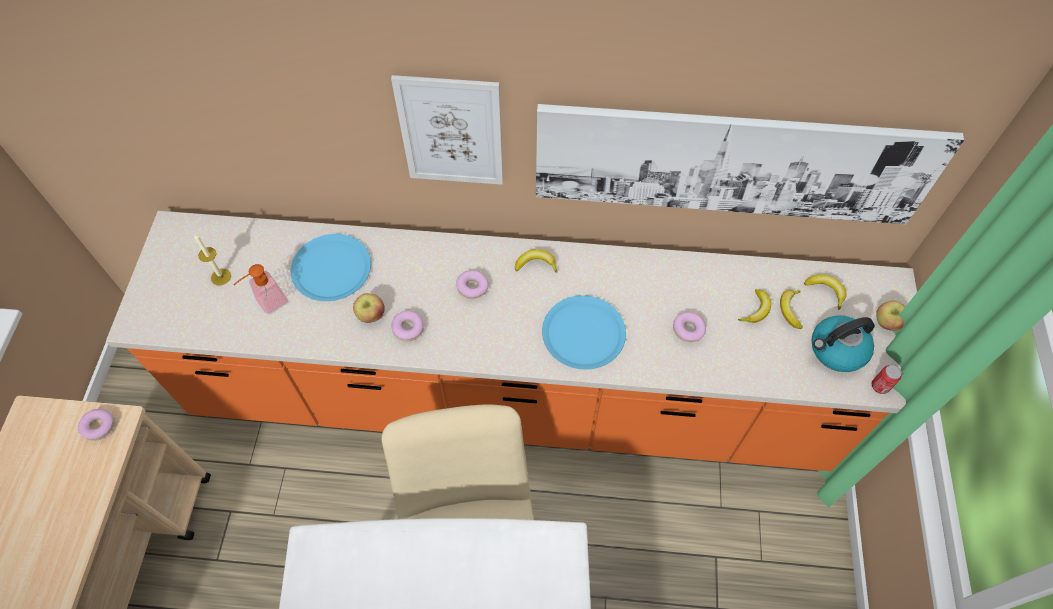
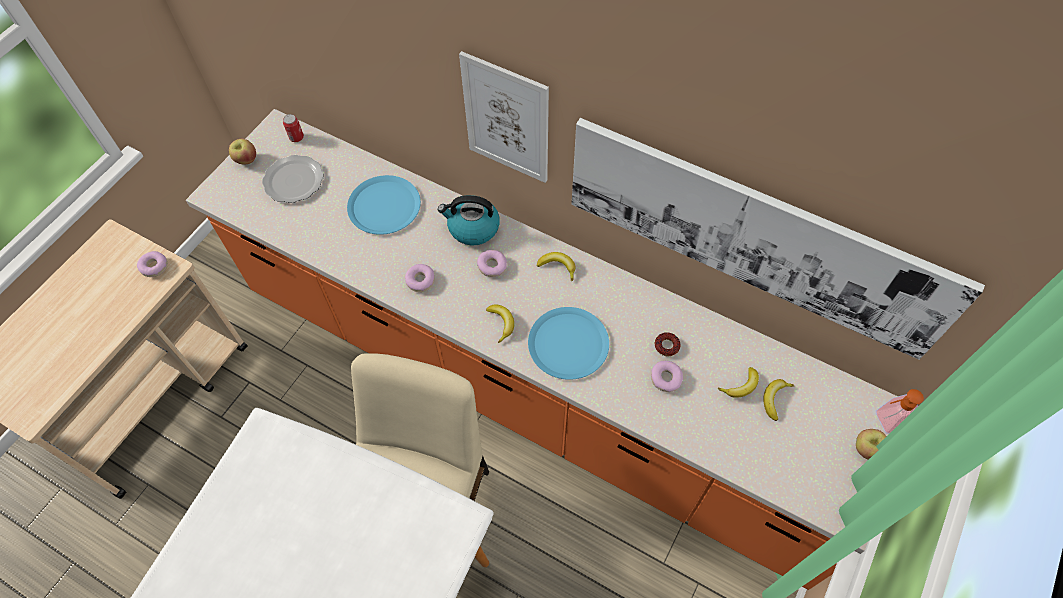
camera: 25 degrees right, 0 degrees up
(221, 277) = (295, 180): candle -> plate
(267, 304) = (319, 216): soap dispenser -> soap dispenser (885, 421)
(371, 315) = (396, 257): apple -> apple (246, 160)
(673, 299) = (667, 346): none -> donut
(826, 291) = (821, 396): banana -> banana (501, 323)
(836, 350) = (800, 455): kettle -> kettle (472, 228)
(880, 386) = (826, 507): can -> can (296, 137)

